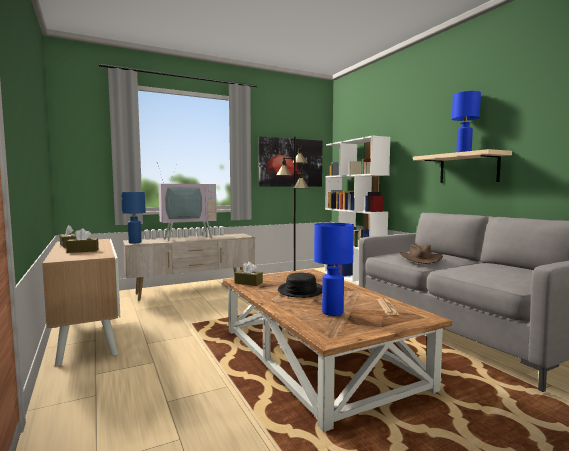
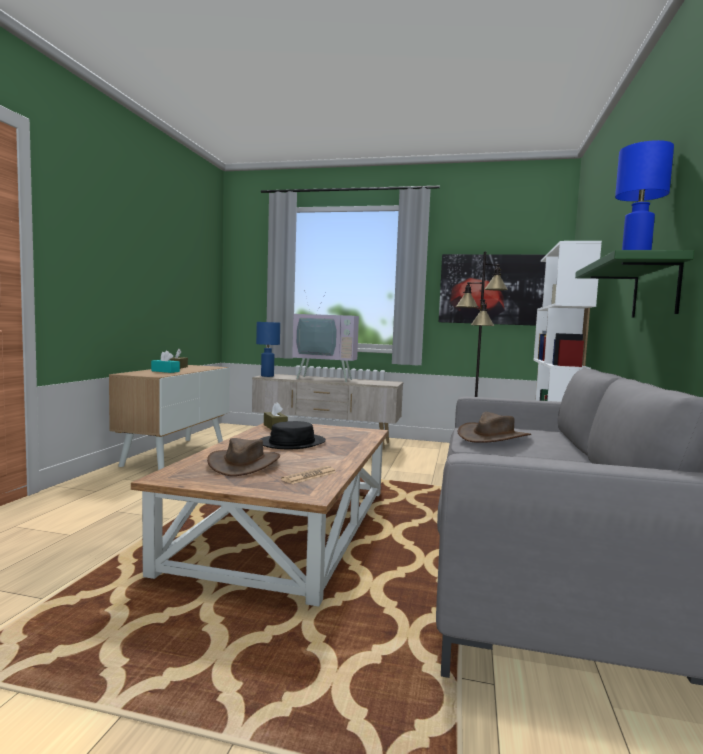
camera: 40 degrees right, 0 degrees up
(83, 251) = (165, 371): brown tissue box -> turquoise tissue box
(332, 312) = (244, 464): blue table lamp -> brown hat
(468, 168) = (655, 289): beige shelf -> green shelf

